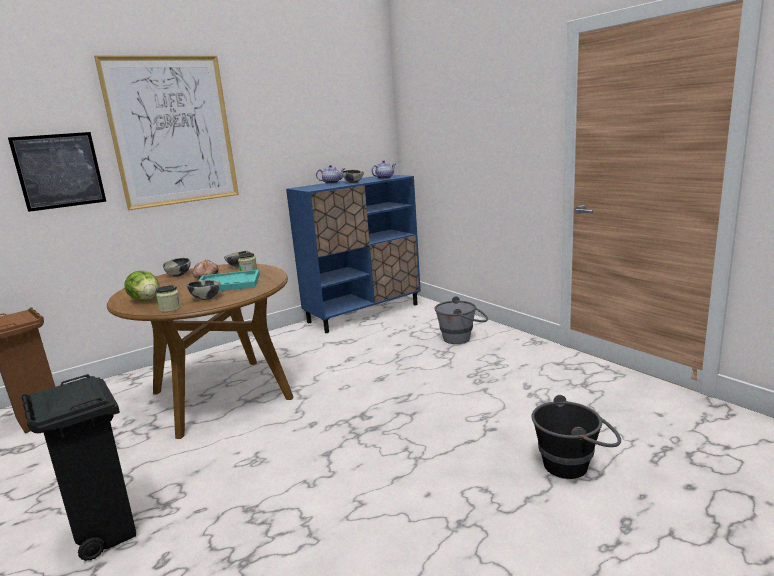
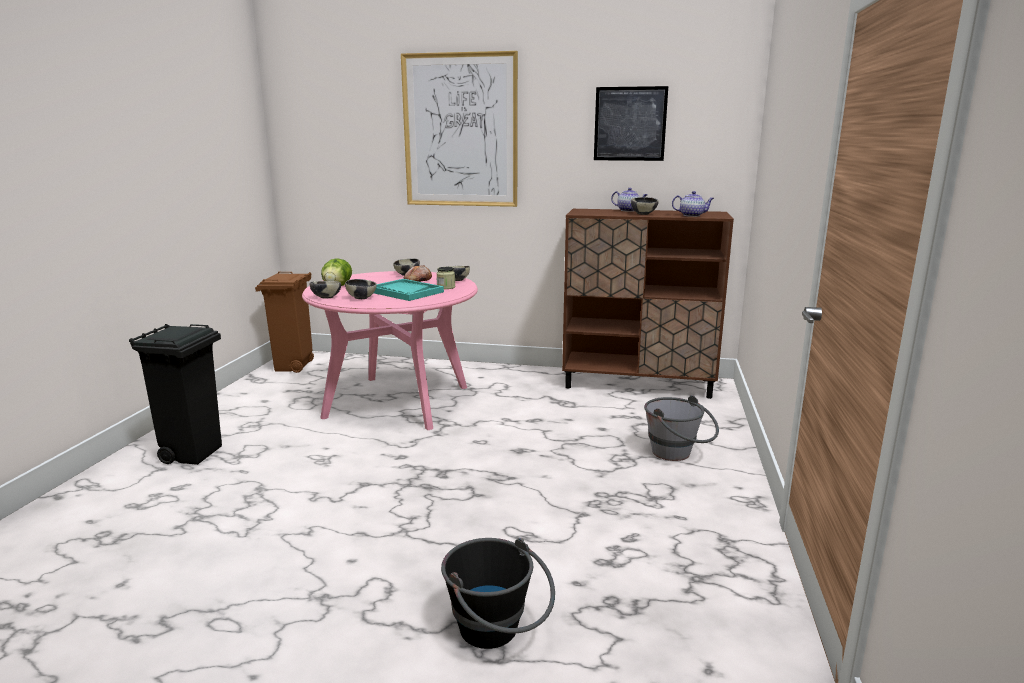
camera: 45 degrees right, 0 degrees up
(59, 171) = (360, 159): picture -> picture (630, 124)
(170, 309) = (326, 297): jar -> bowl
(221, 395) = (397, 401): brown dining table -> pink dining table
(364, 313) = (638, 384): blue cabinet -> brown cabinet

